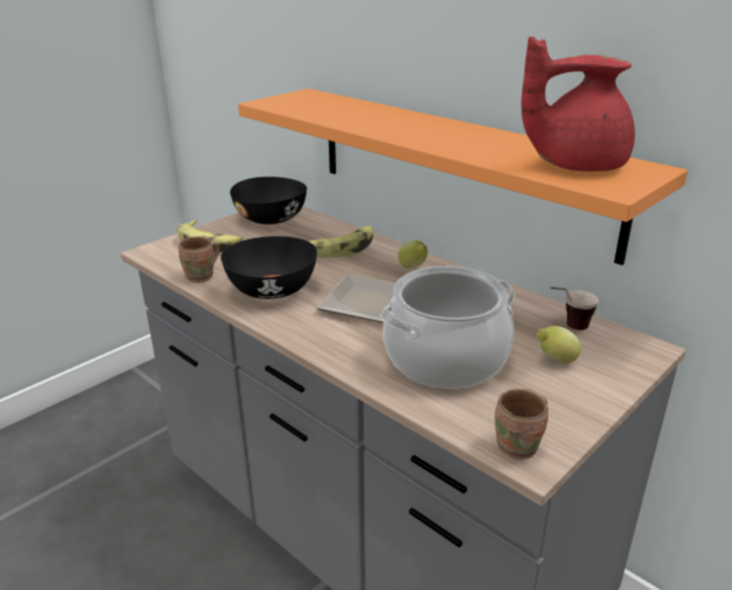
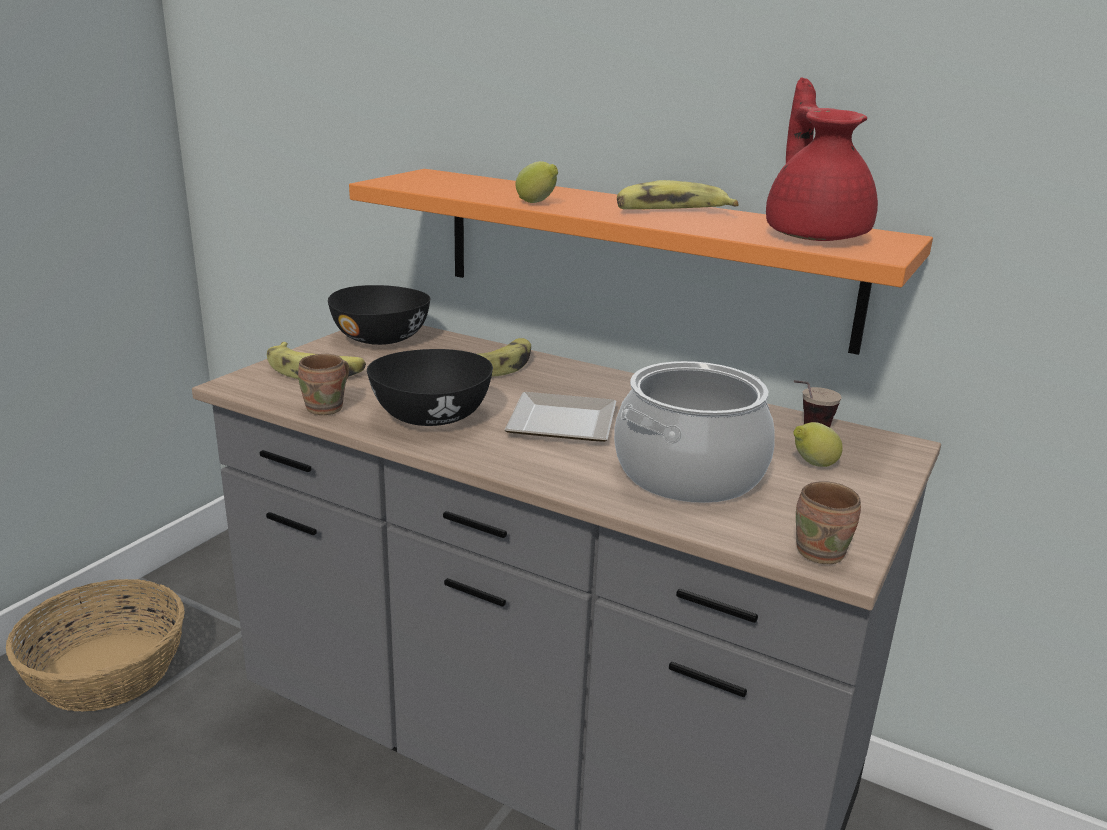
camera: 15 degrees left, 5 degrees down
(96, 432) = (107, 670): none -> basket
(413, 268) = (595, 383): lemon -> lemon (537, 203)
(466, 137) = (670, 212): none -> banana
(574, 165) = (814, 234): red teapot -> red teapot turned 105 degrees clockwise

